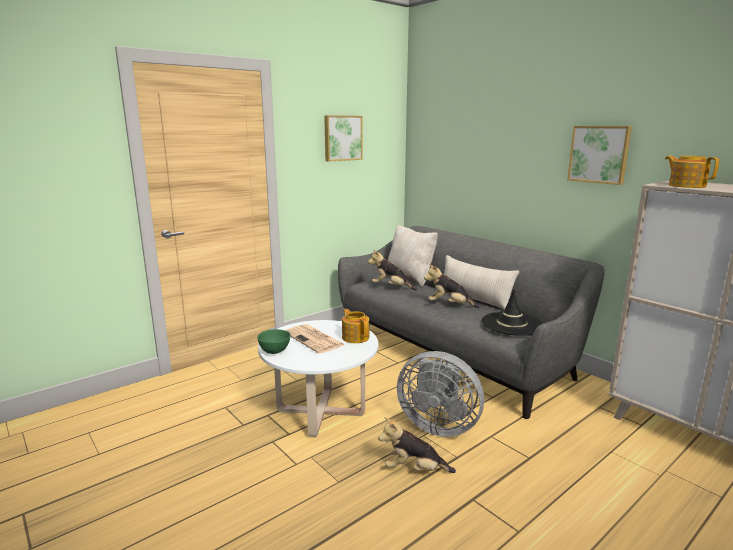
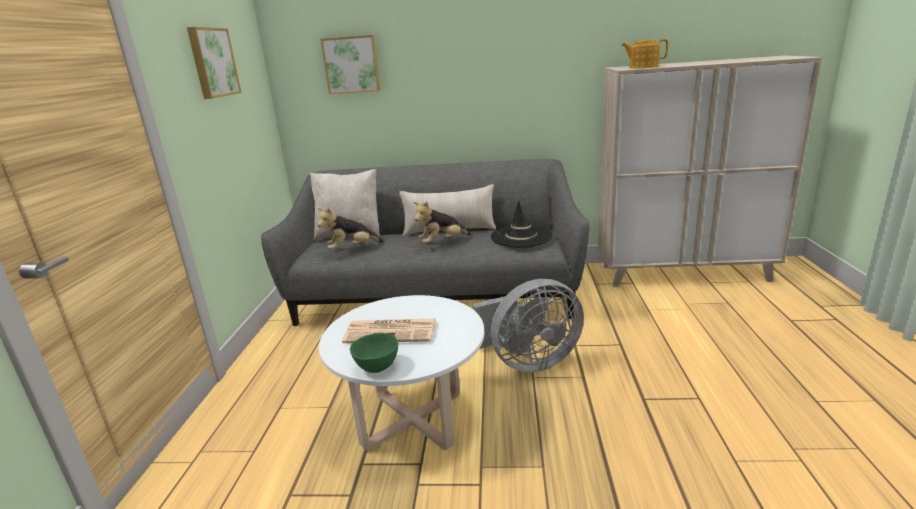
camera: 45 degrees left, 5 degrees up
(355, 337) = (428, 307): teapot -> none
(414, 470) = (575, 409): plush toy -> none
(599, 154) = (531, 52): picture -> picture (352, 64)

